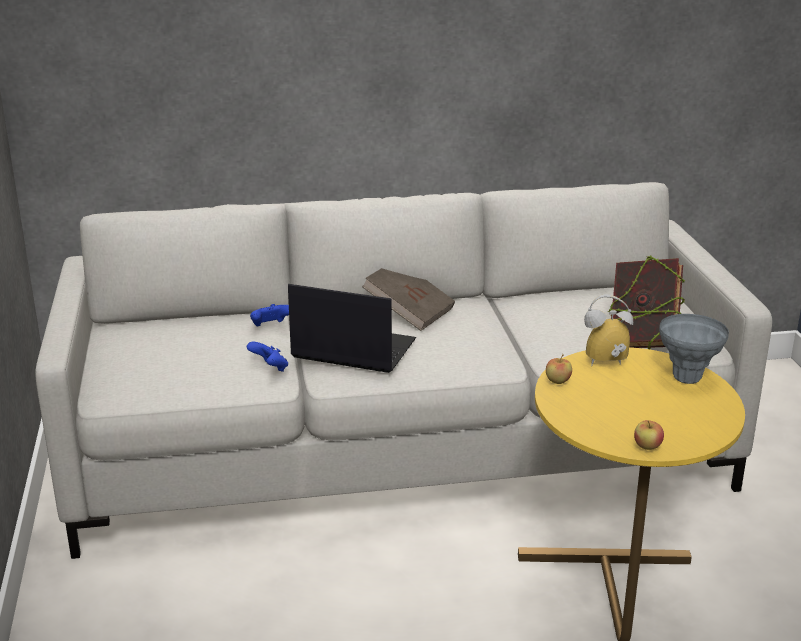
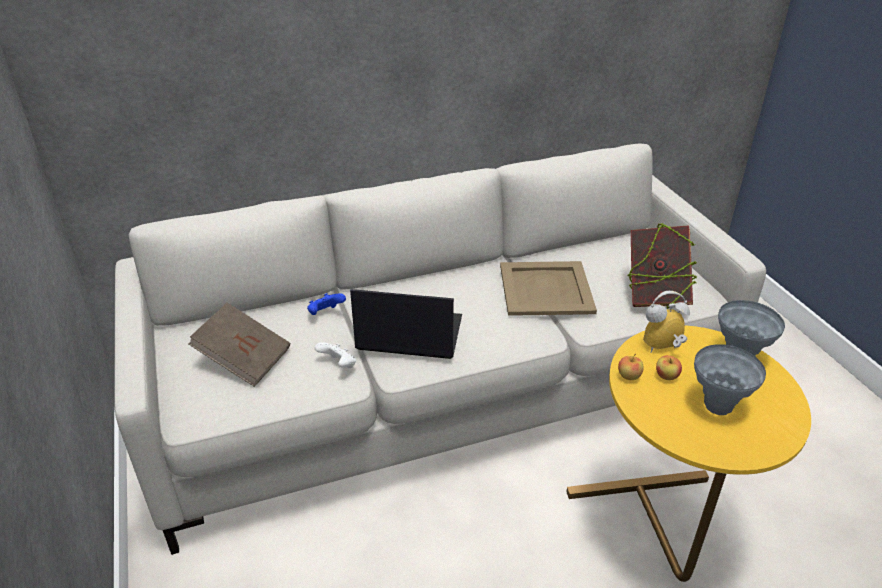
camera: 10 degrees left, 10 degrees up
(270, 368) = (338, 365): blue game controller -> white game controller
(409, 312) = (446, 284): brown book -> brown book (244, 359)
(518, 325) = (545, 289): none -> beige tray
(641, 412) = (717, 407): none -> grey vase
(647, 447) = (741, 452): apple -> apple (666, 376)

